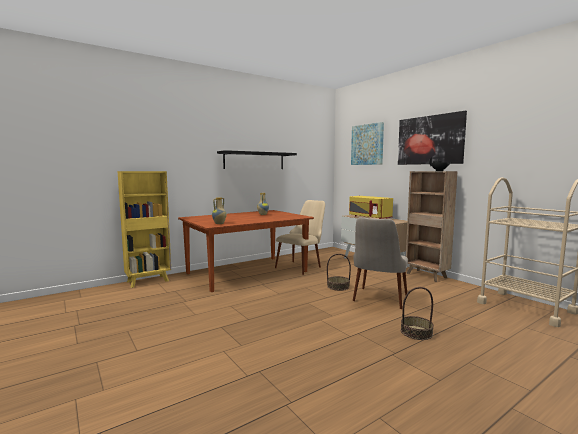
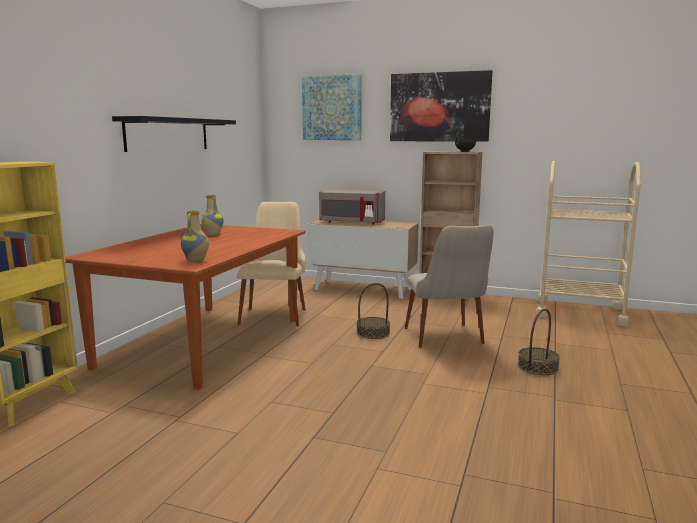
camera: 35 degrees left, 5 degrees up
(368, 217) = (351, 222): yellow microwave -> grey microwave

